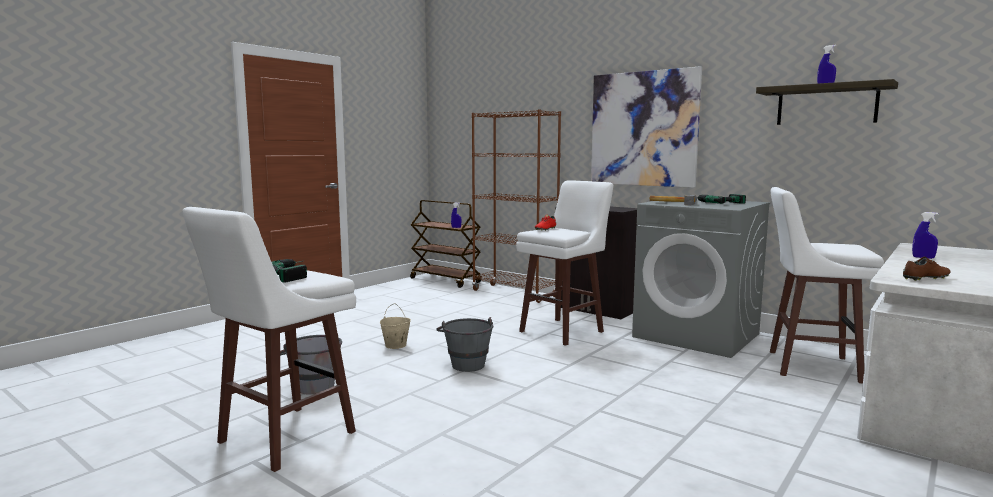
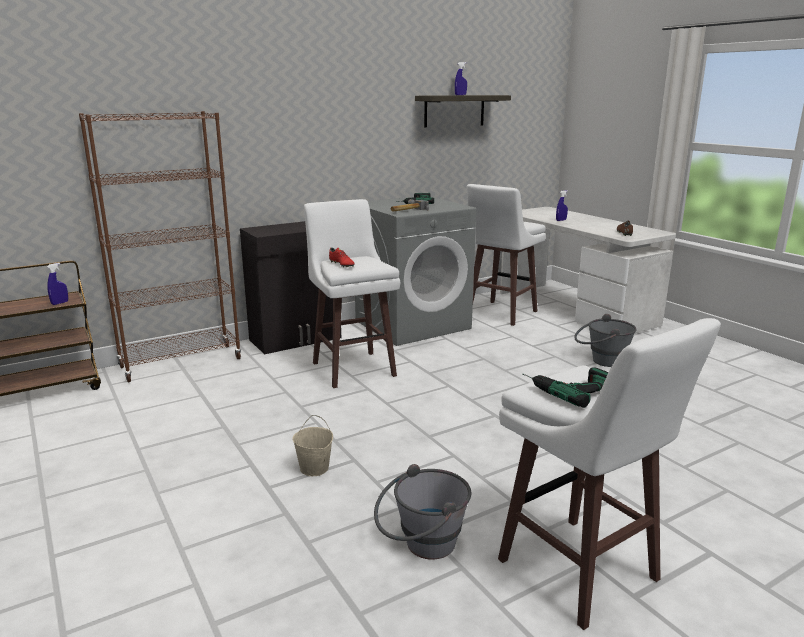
camera: 70 degrees left, 10 degrees up
(466, 363) = (410, 432): grey bucket -> grey bucket (601, 361)
(643, 129) = (309, 133): picture -> none

